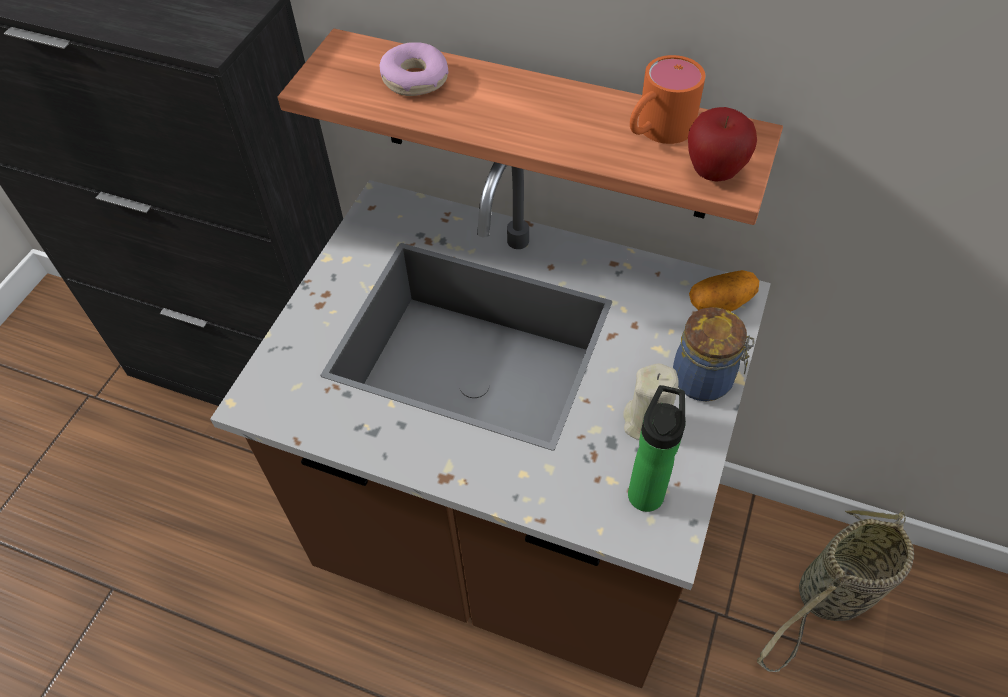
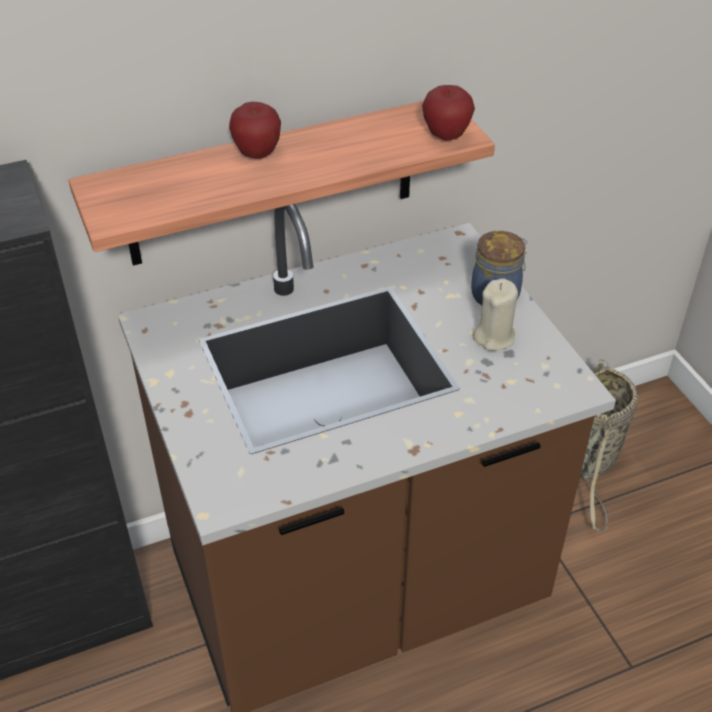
camera: 45 degrees left, 10 degrees down
(415, 79) = (184, 179): donut -> none
(506, 88) = (257, 154): none -> apple
(646, 490) = (536, 372): bottle -> none
(657, 131) = (384, 131): orange mug -> none
(721, 303) = (456, 249): potato -> none

